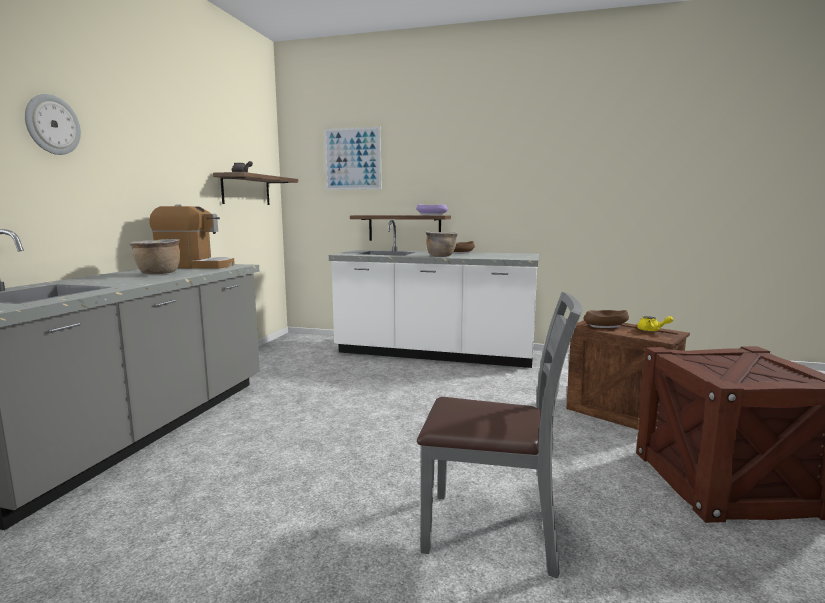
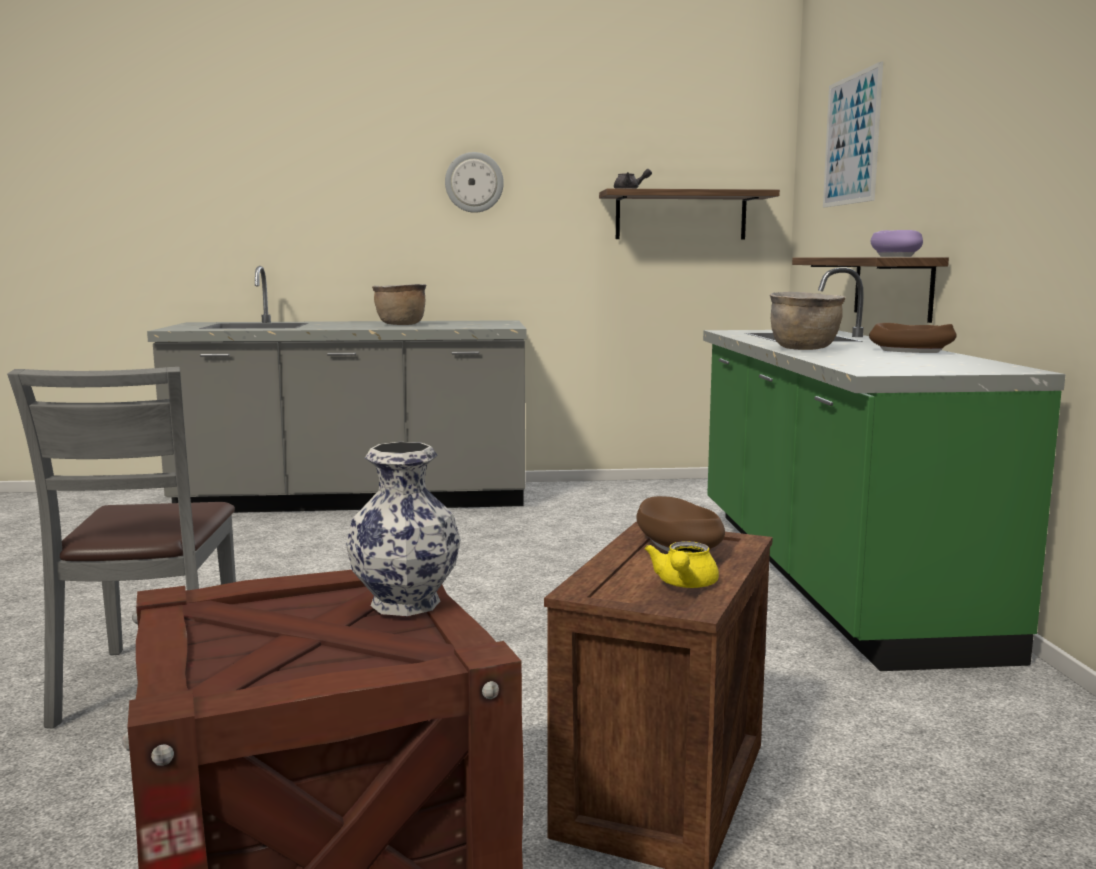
camera: 70 degrees right, 0 degrees up
(52, 125) = (349, 160): wall clock -> wall clock (474, 182)
(195, 266) = (479, 323): coffee machine -> none
(434, 354) = (829, 575): white counter -> green counter
(704, 354) = (407, 603): none -> vase

